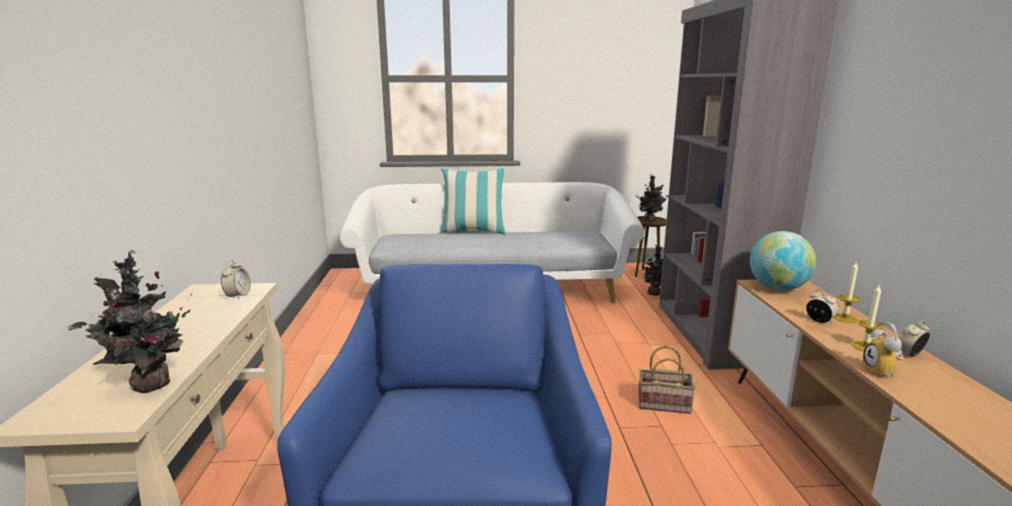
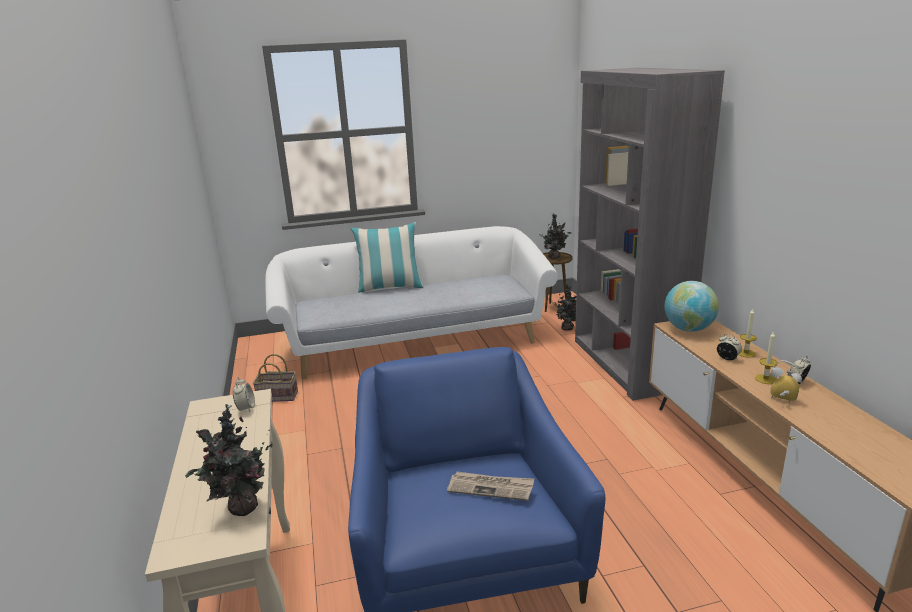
camera: 10 degrees left, 5 degrees up
(482, 421) = (491, 487): none -> newspaper
(665, 403) = (605, 438): basket -> basket (279, 396)
(883, 372) = (781, 400): alarm clock -> alarm clock turned 135 degrees clockwise

